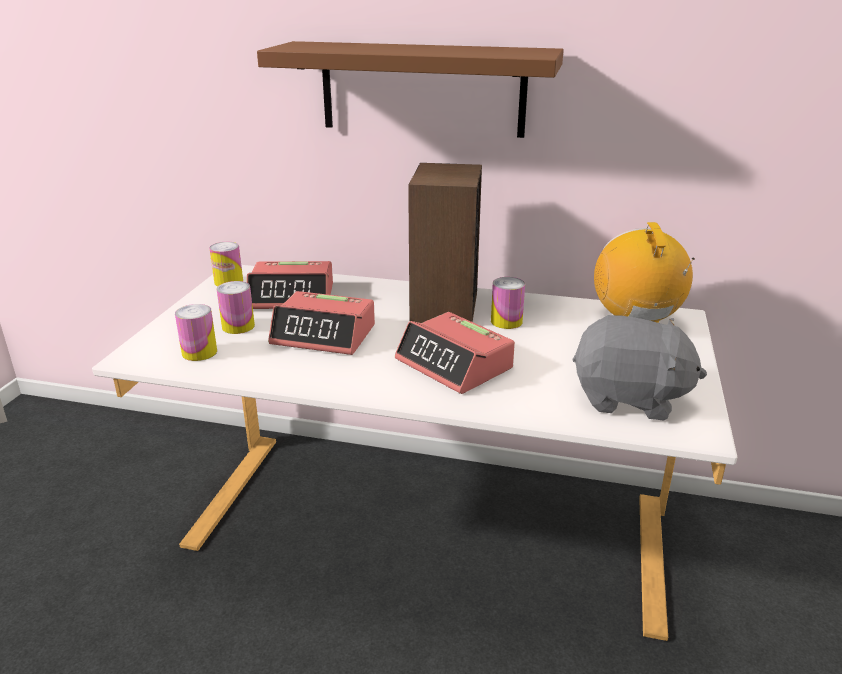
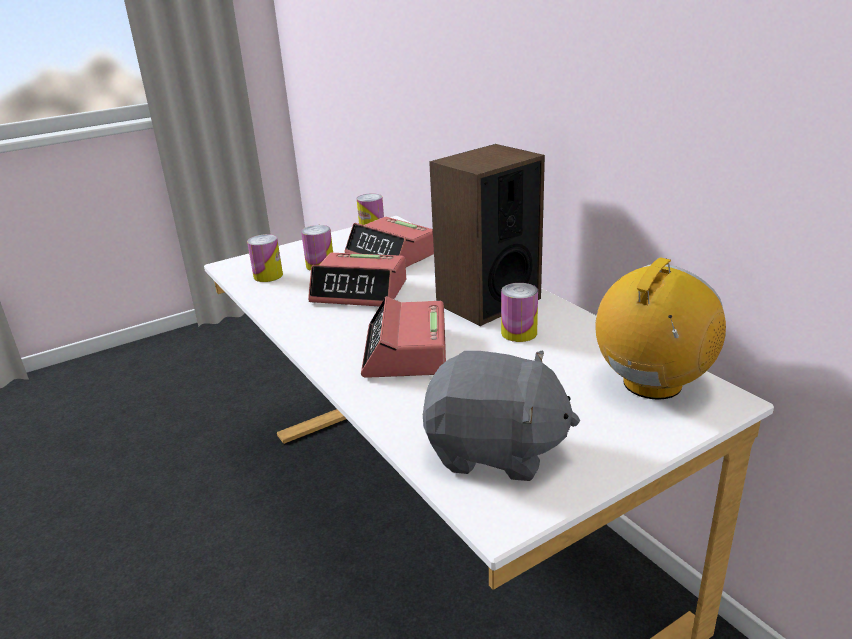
camera: 45 degrees right, 0 degrees up
(324, 335) = (360, 291): alarm clock -> alarm clock turned 45 degrees counterclockwise
(422, 89) = (522, 65): brown shelf -> none
(629, 398) = (495, 450): grey plush toy -> grey plush toy turned 45 degrees counterclockwise

